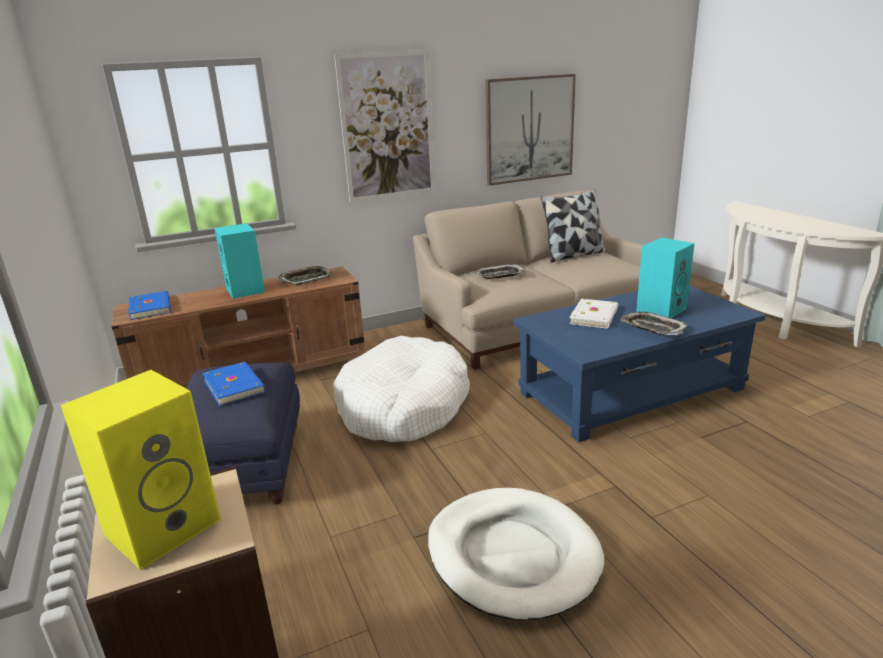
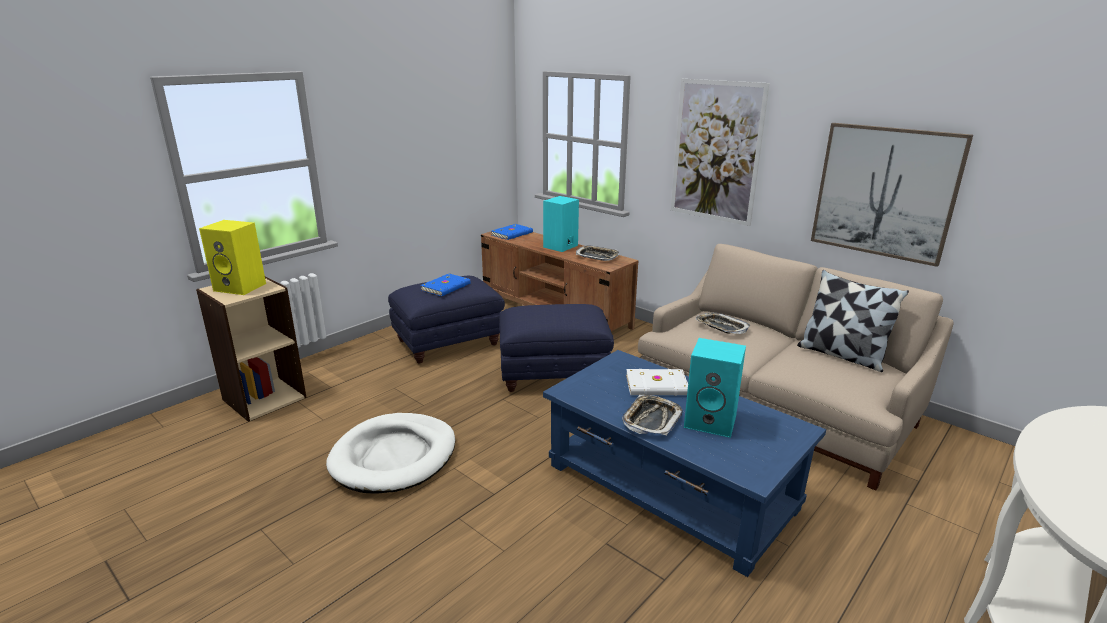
camera: 65 degrees right, 0 degrees up
(404, 406) = (554, 374): white dog bed -> blue ottoman

